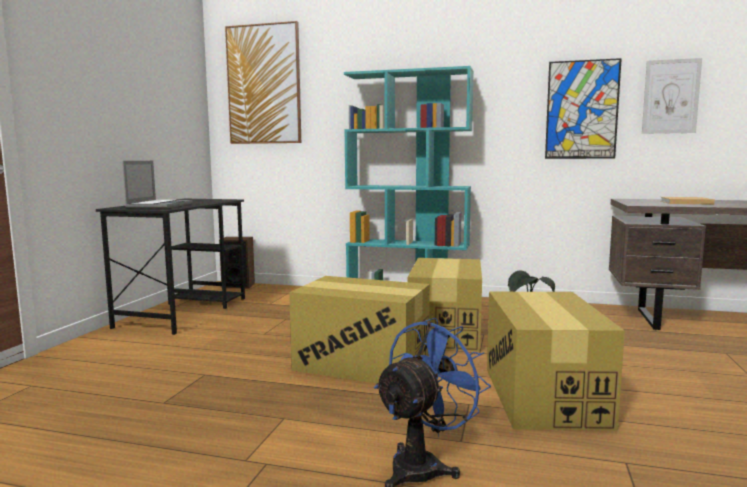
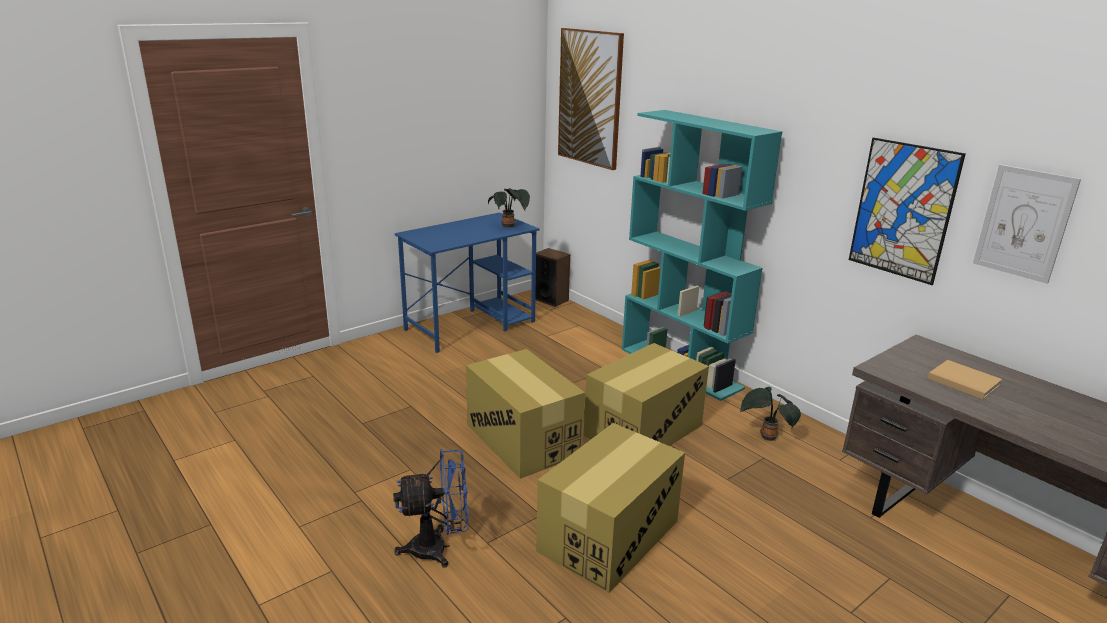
camera: 35 degrees right, 15 degrees up
(159, 206) = (444, 236): laptop -> none
(184, 312) = (471, 325): black desk -> blue desk
(214, 200) = (509, 227): none -> potted plant

